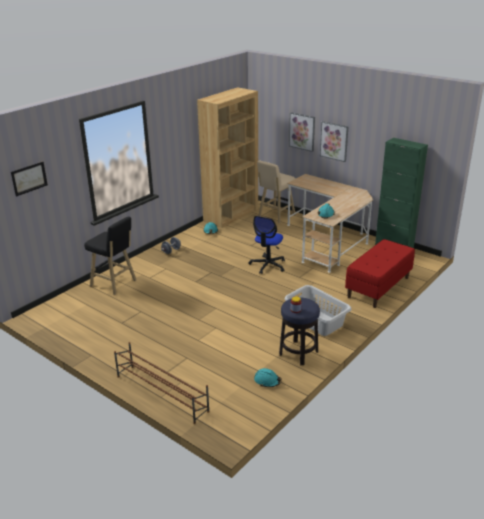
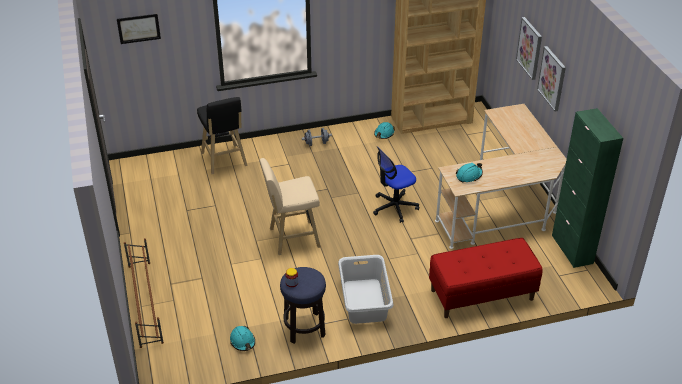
camera: 35 degrees right, 10 degrees up
(275, 216) = (481, 142): beige stool -> beige stool (292, 238)

